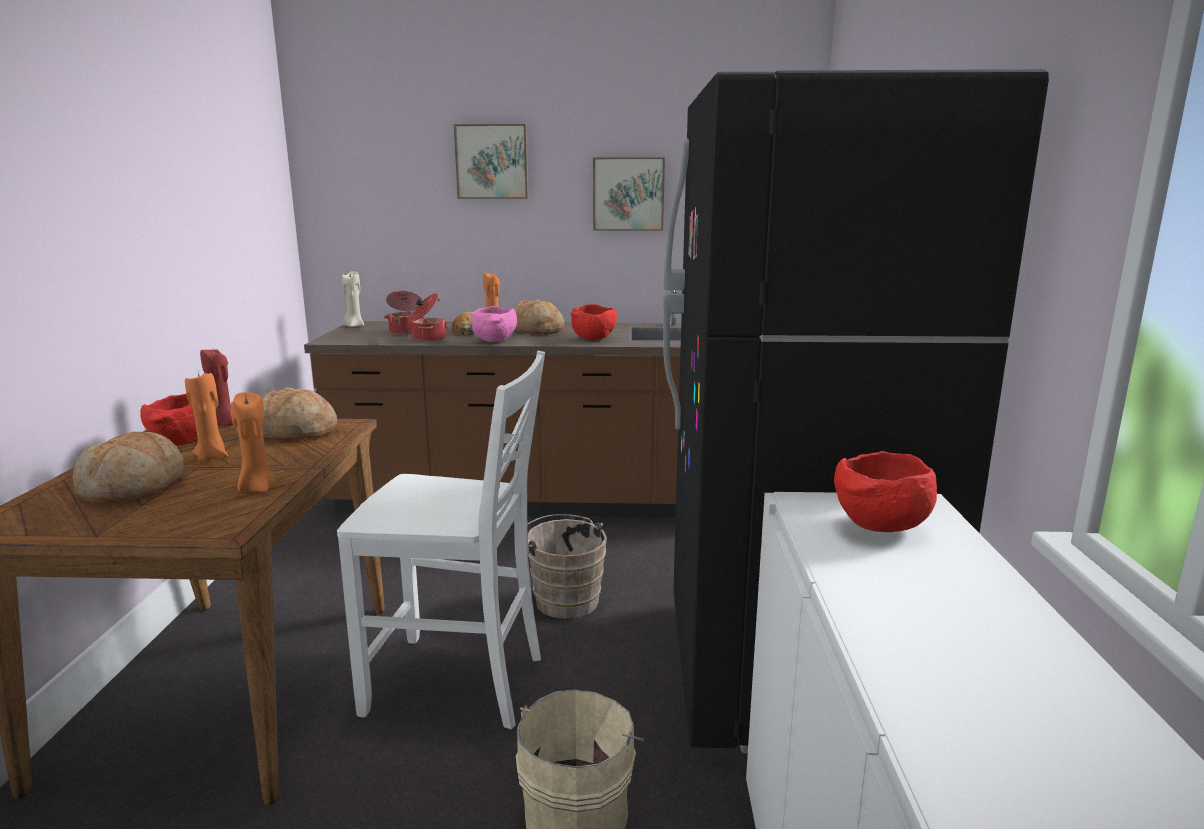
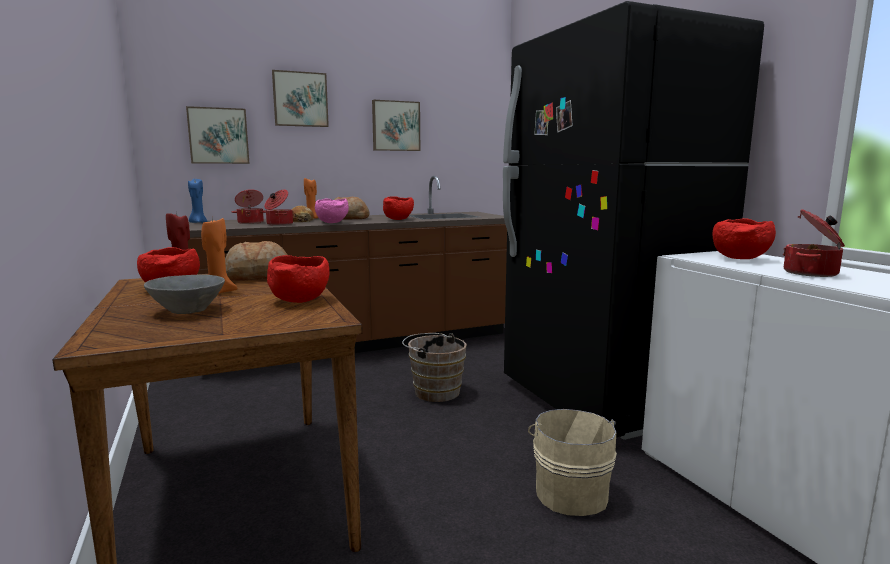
camera: 25 degrees left, 5 degrees down
(134, 488) = (188, 311): bread -> grey bowl
(256, 489) = (300, 300): orange candle -> red bowl
(354, 326) = (198, 222): beige candle -> blue candle
(389, 214) = (218, 136): none -> picture
(459, 684) = (417, 449): white chair -> none
(910, 597) = (812, 273): none -> cooking pot

